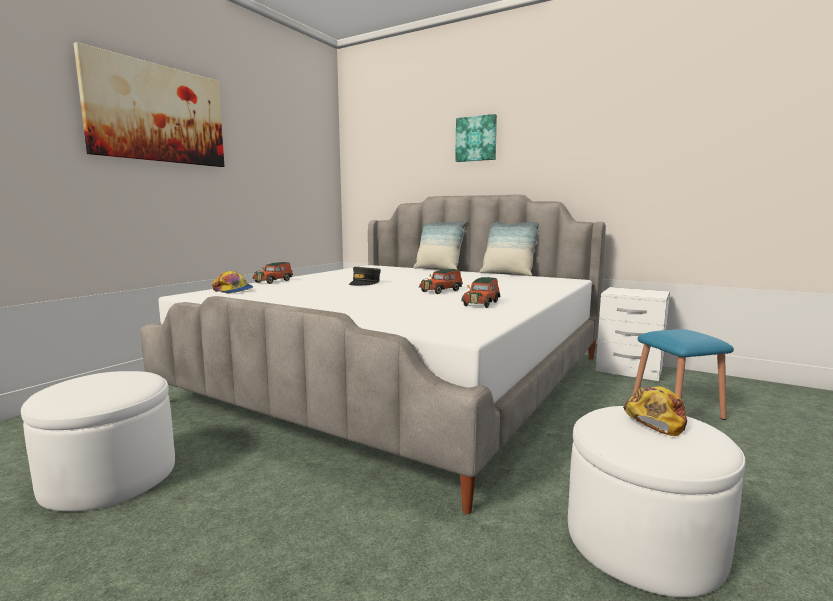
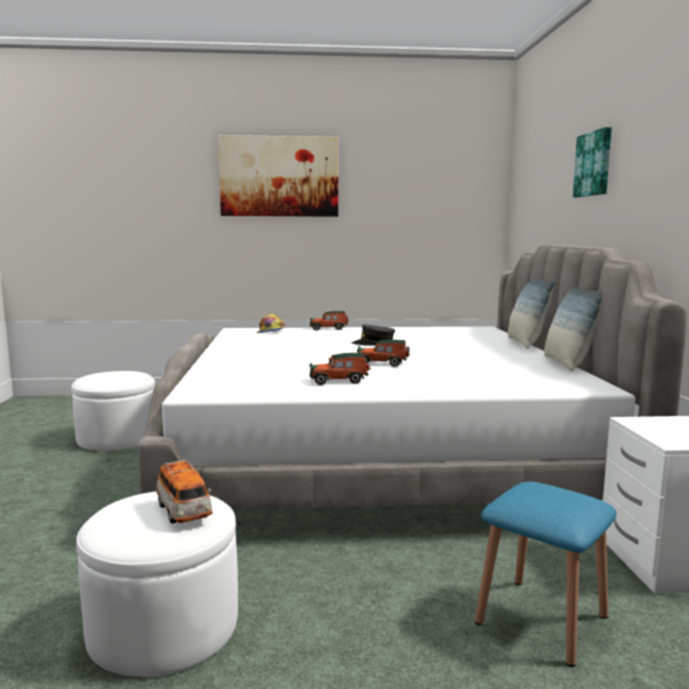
camera: 55 degrees right, 0 degrees up
(655, 418) = (184, 512): cap -> toy car

